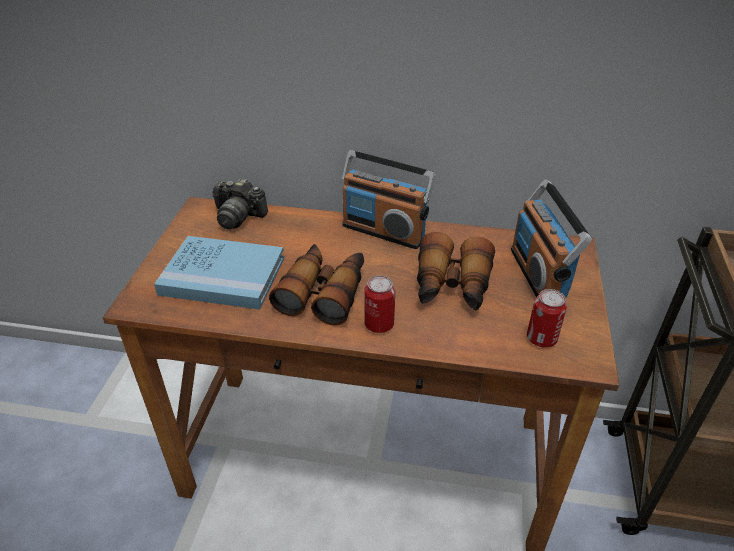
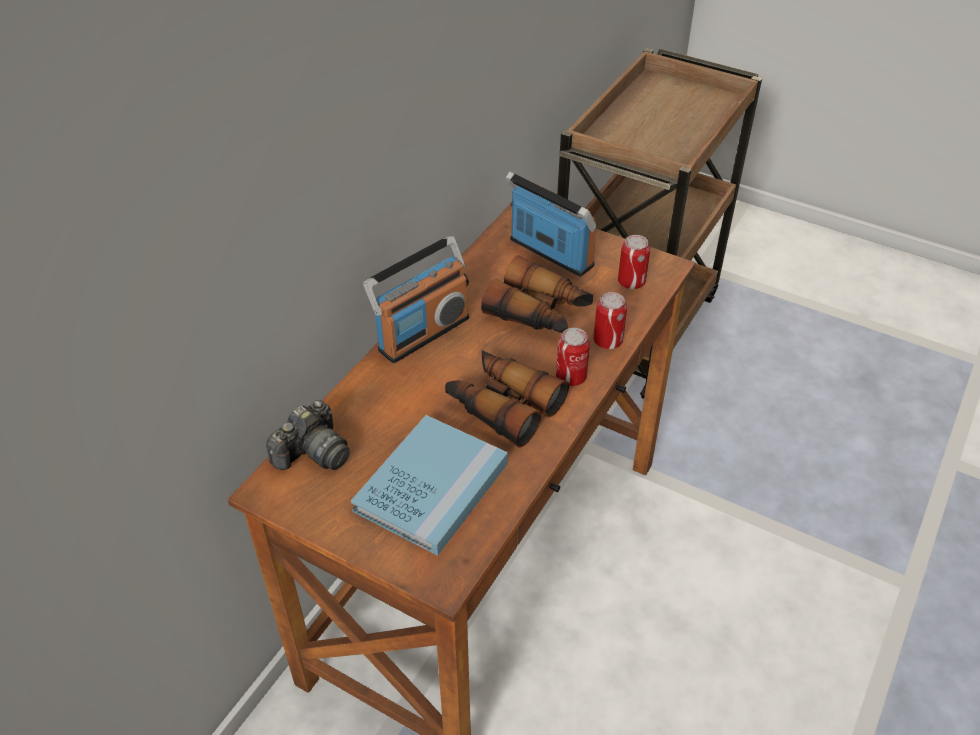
camera: 70 degrees left, 5 degrees up
(442, 339) = (607, 341): none -> can
(538, 275) = (550, 253): radio -> radio turned 150 degrees counterclockwise

